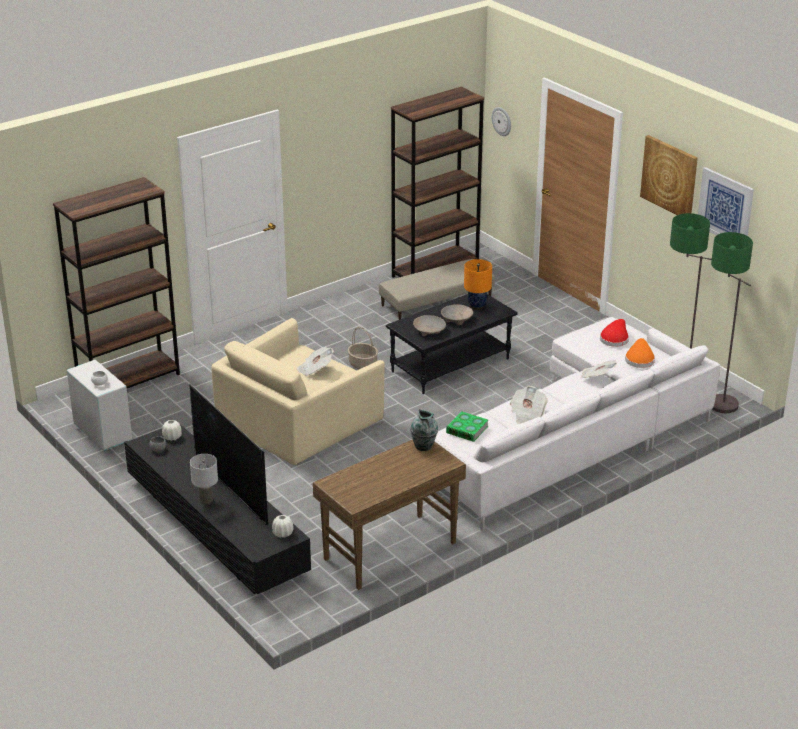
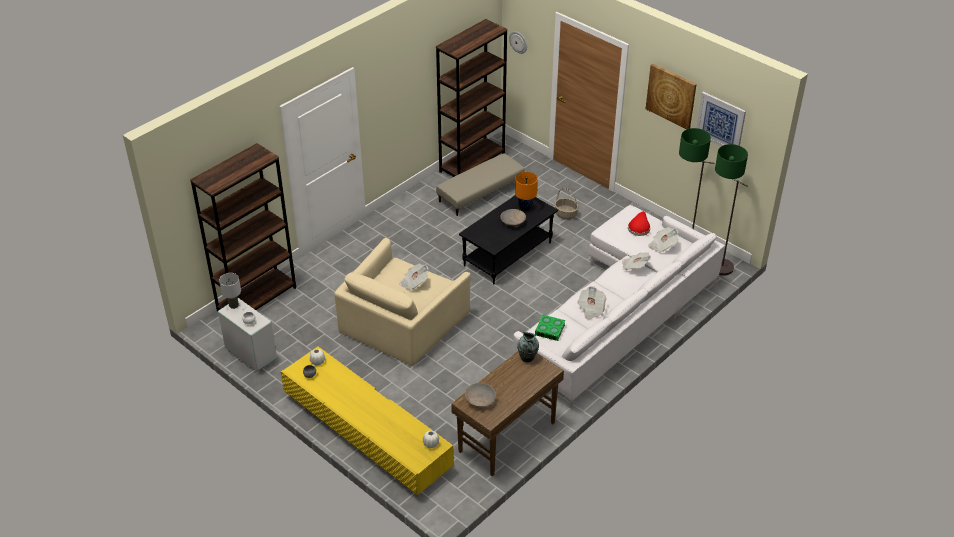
camera: 10 degrees left, 10 degrees up
(207, 501) = (363, 420): white table lamp -> white table lamp (234, 305)
(215, 528) = (366, 433): black tv stand -> yellow tv stand
(231, 490) = (379, 407): television -> none
(363, 364) = (439, 261): basket -> basket (566, 214)
(429, 330) = (494, 235): beige bowl -> beige bowl (480, 399)
(639, 359) = (662, 245): orange hat -> newspaper

